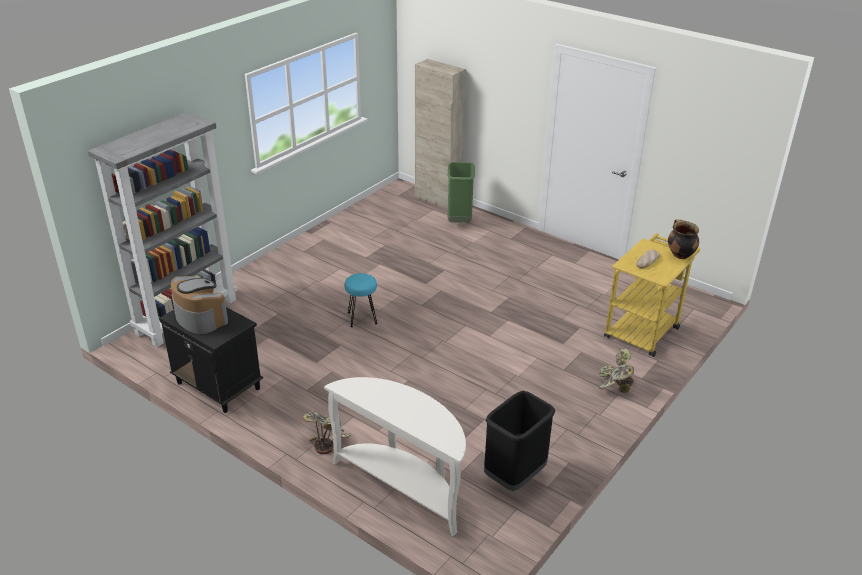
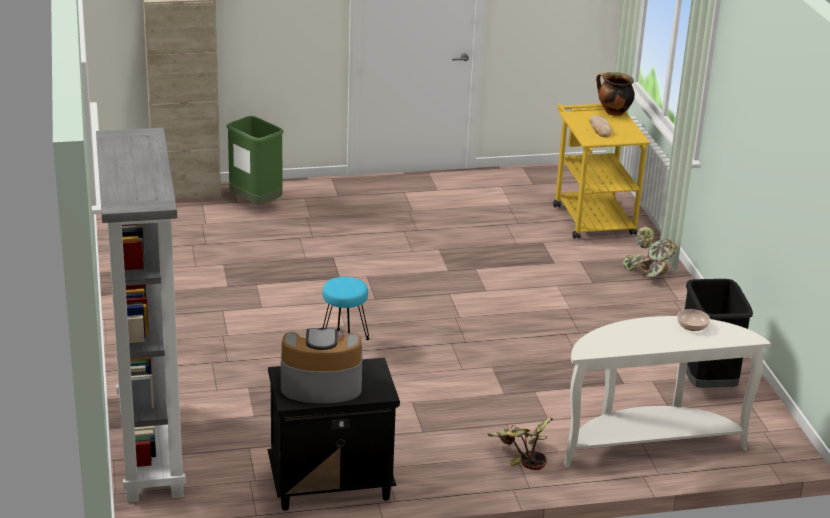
camera: 50 degrees left, 5 degrees down
(434, 415) = (692, 325): none -> bowl

